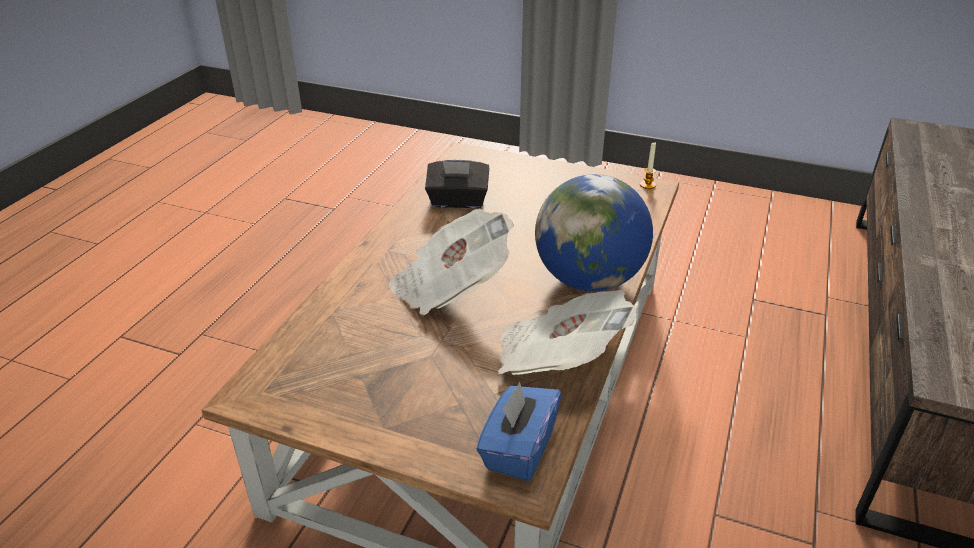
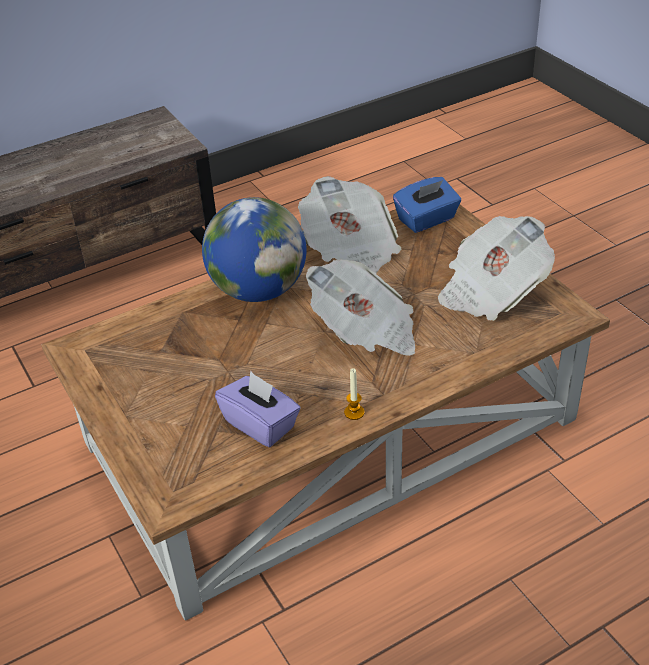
camera: 140 degrees left, 5 degrees up
(359, 382) = (491, 291): none -> newspaper
(458, 201) = (260, 424): black tissue box -> purple tissue box
(647, 185) = (72, 353): candle -> candle (354, 412)

